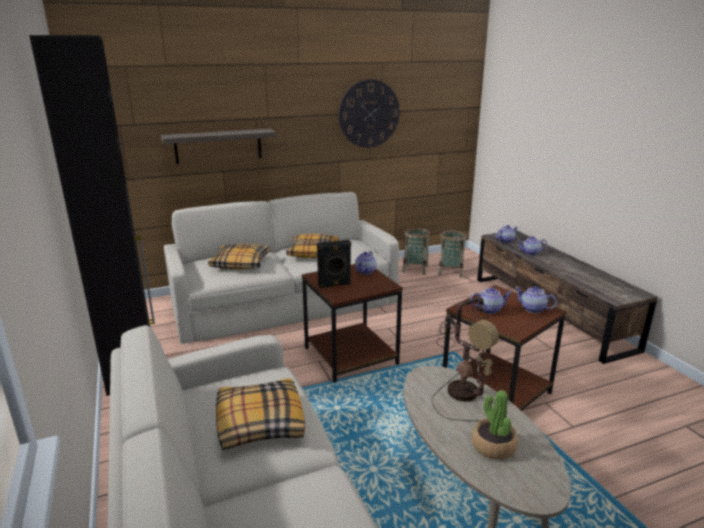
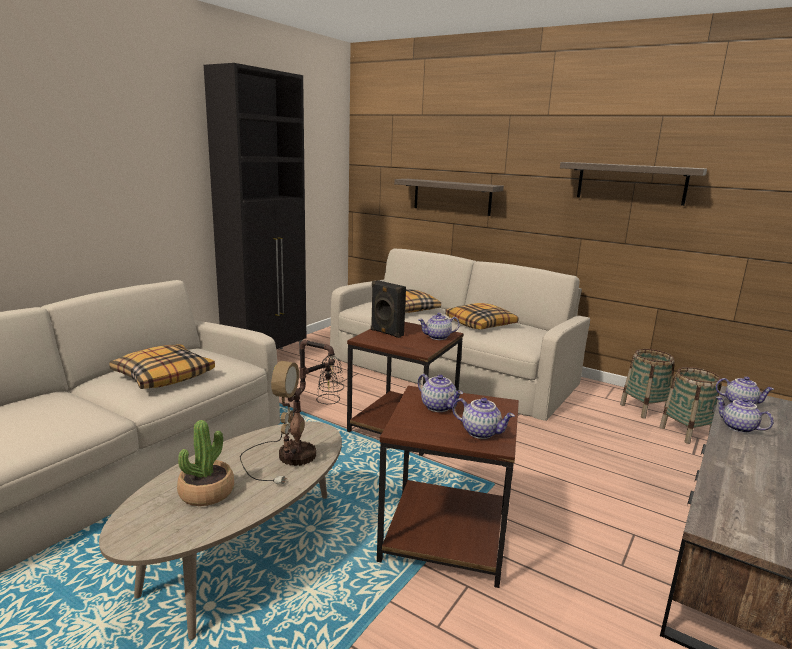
camera: 55 degrees right, 5 degrees down
(369, 114) = (631, 183): wall clock -> shelf
(532, 309) = (481, 432): teapot -> teapot turned 120 degrees clockwise

